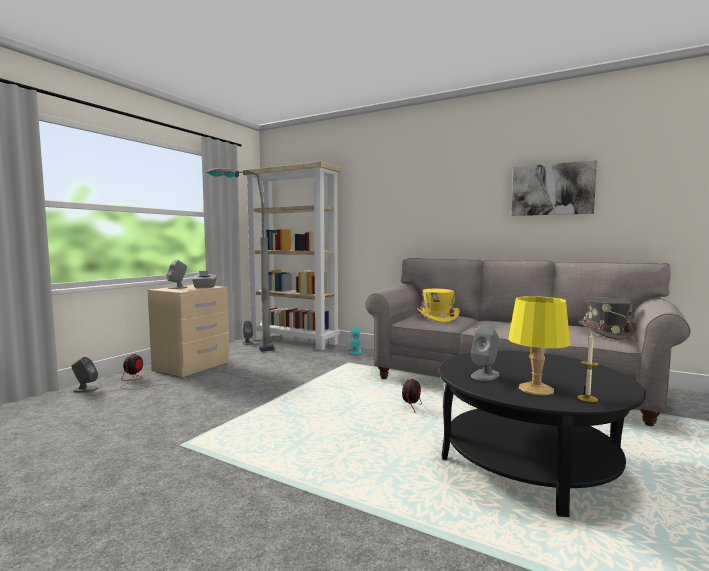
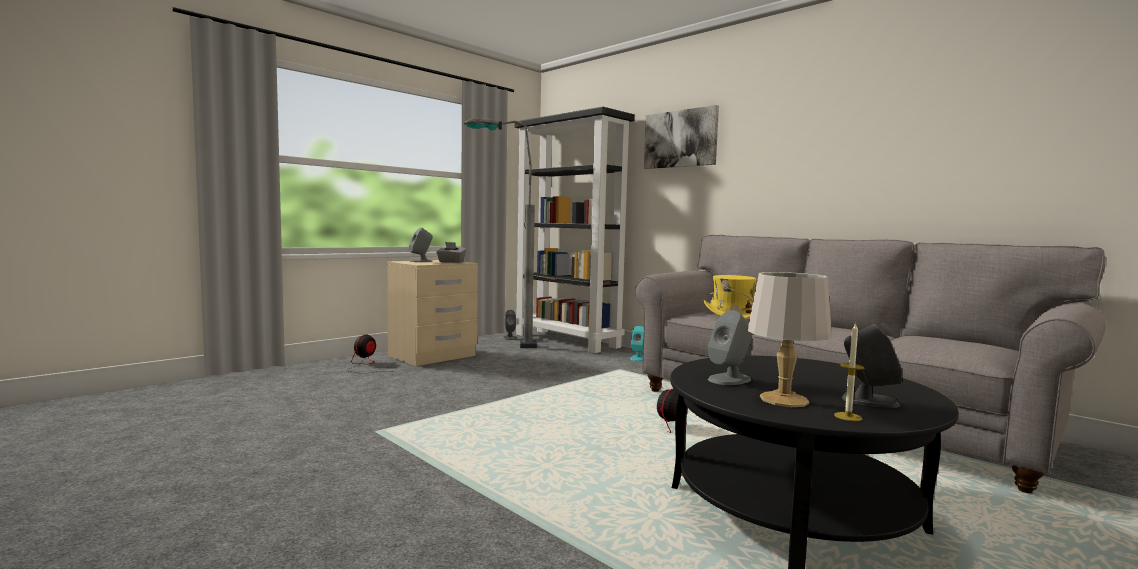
camera: 15 degrees right, 0 degrees up
(85, 389) = (311, 368): grey speaker -> grey speaker (869, 401)
(294, 341) = (567, 340): beige bookcase -> black bookcase
(536, 389) = (783, 400): yellow table lamp -> grey table lamp
(552, 189) = (923, 136): picture -> picture (680, 139)
(606, 333) = (973, 348): grey hat -> none

